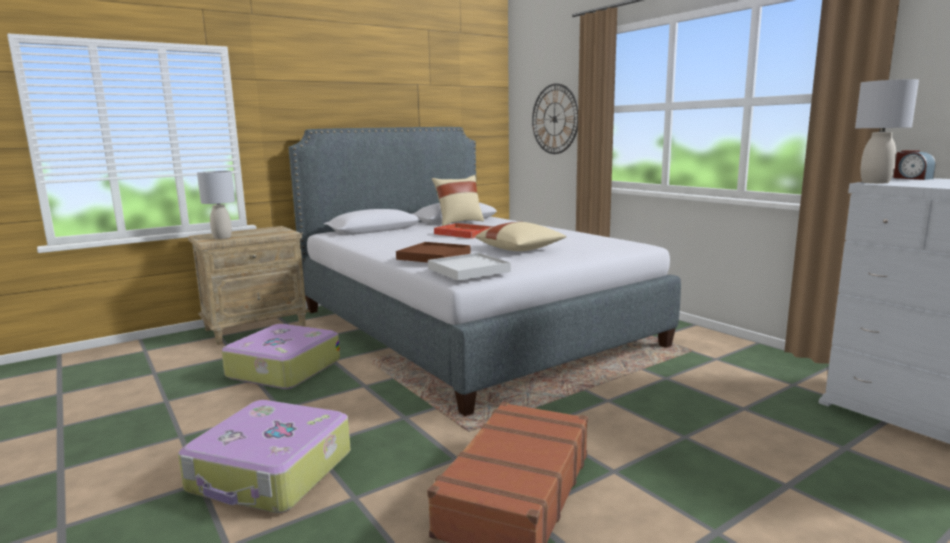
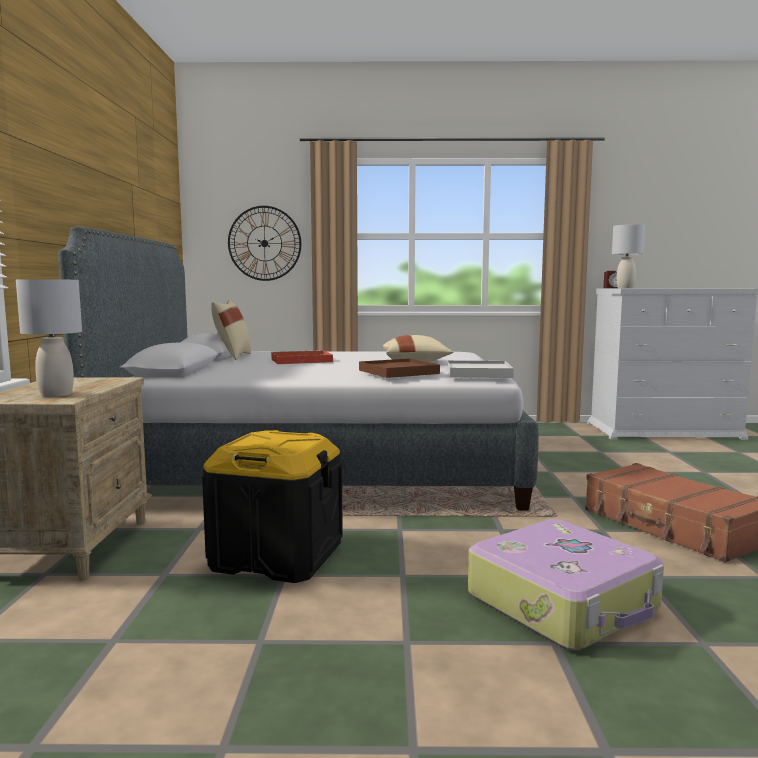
camera: 55 degrees left, 5 degrees down
(282, 369) = (277, 556): suitcase -> black storage box

